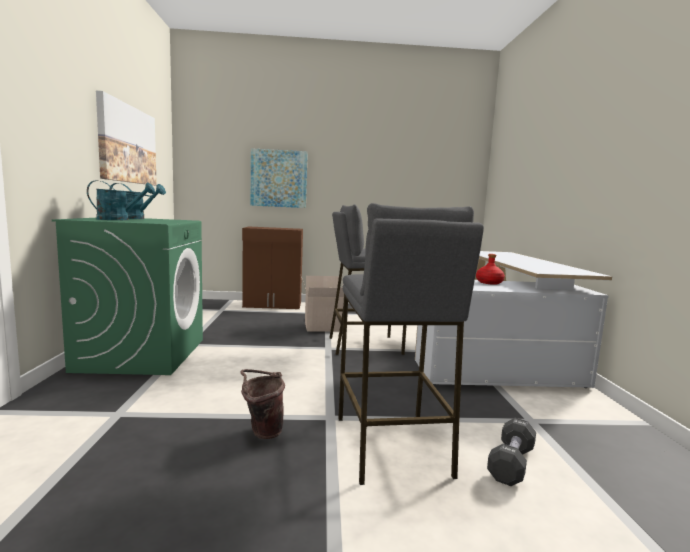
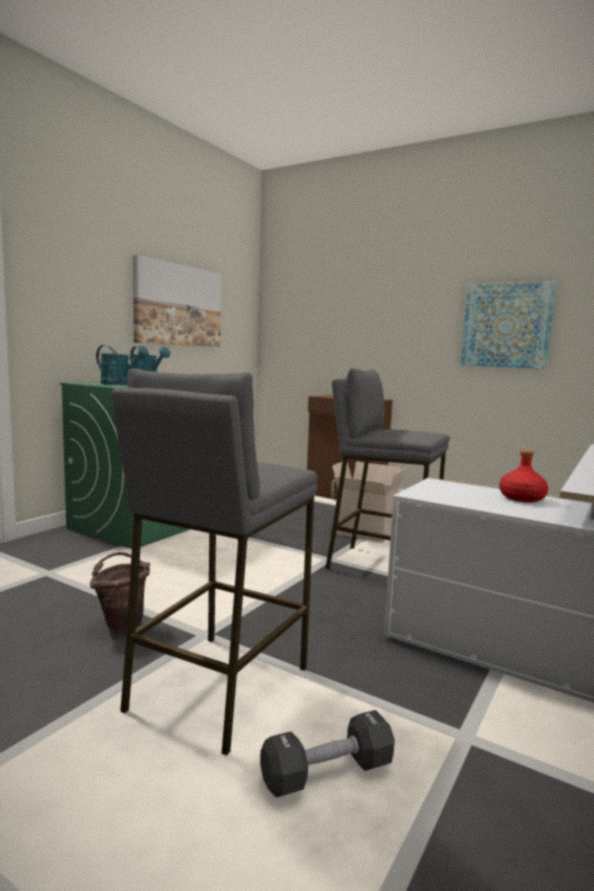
camera: 35 degrees right, 0 degrees up
(279, 178) = (366, 334): picture -> picture (506, 325)

